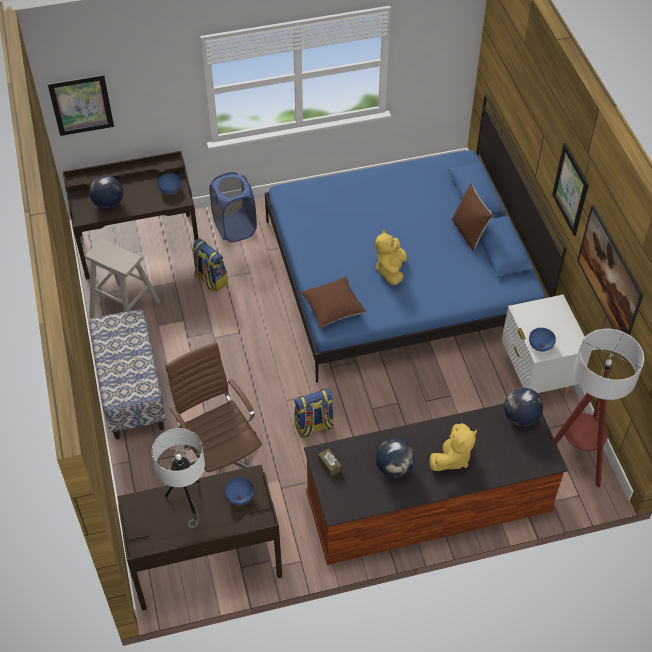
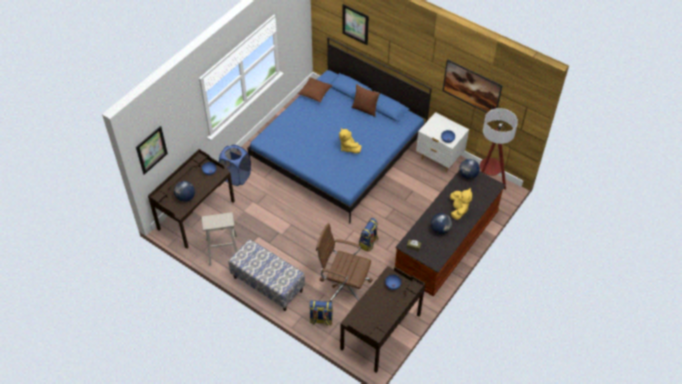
camera: 40 degrees left, 0 degrees up
(186, 499) = (372, 302): white table lamp -> none
(210, 280) = (251, 209): backpack -> backpack (321, 319)
(333, 308) = (341, 180): brown pillow -> brown pillow (315, 93)
(570, 189) = (424, 58): picture -> picture (355, 24)

